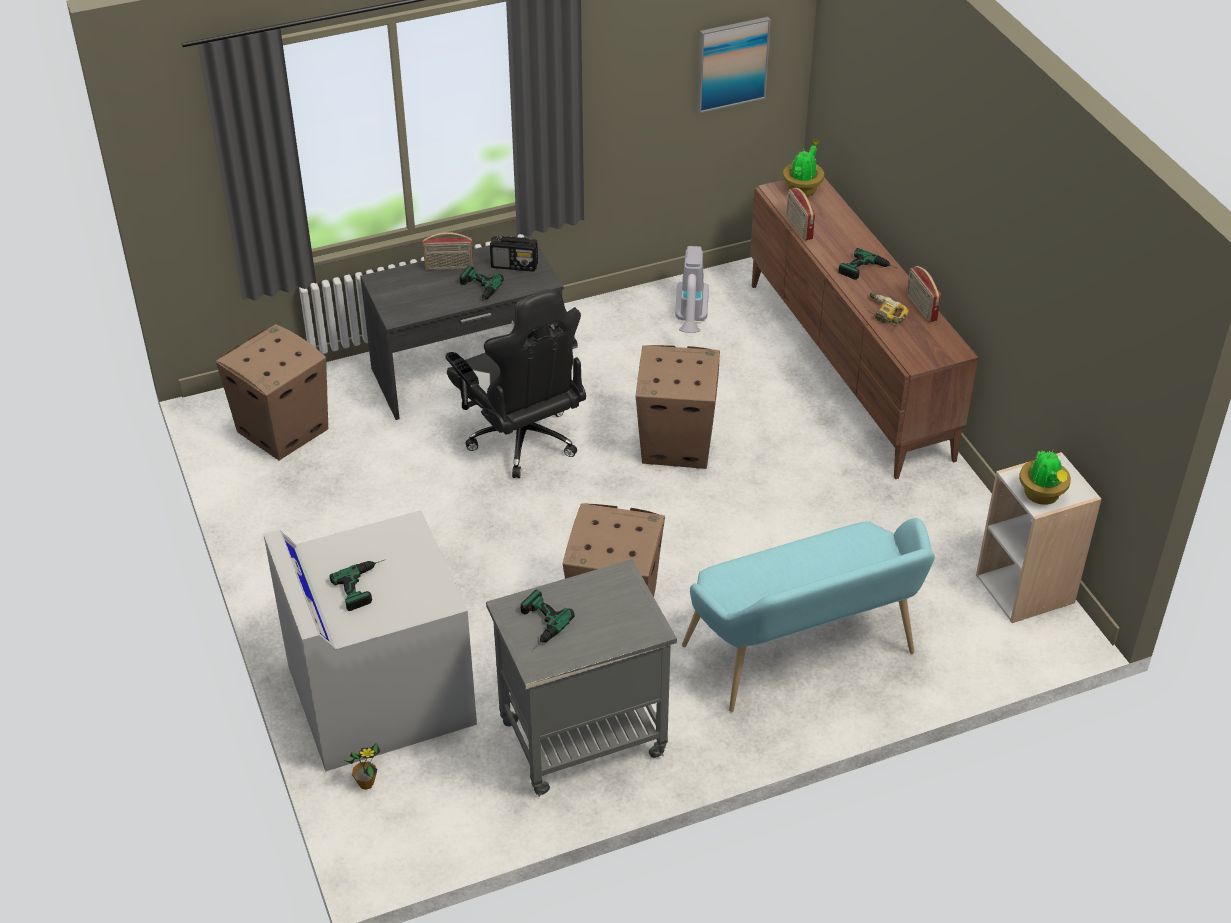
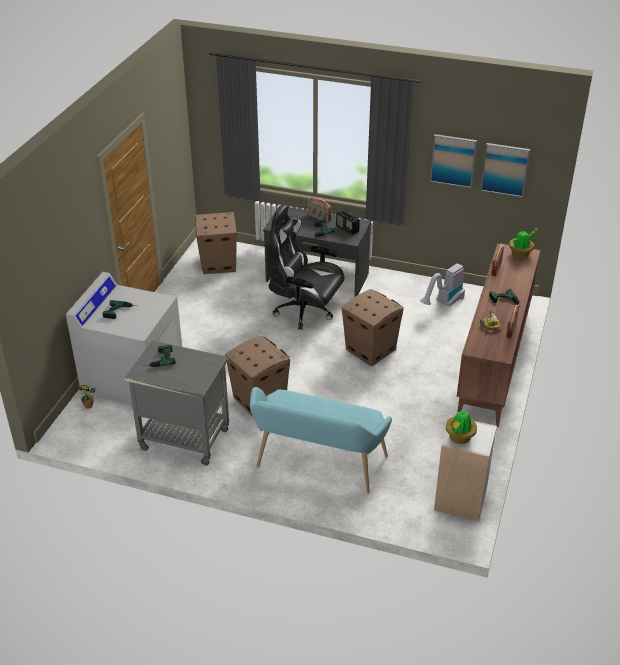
camera: 40 degrees right, 5 degrees down
(519, 436) = (307, 312): black office chair -> black office chair turned 105 degrees clockwise
(648, 80) = (453, 160): none -> picture

